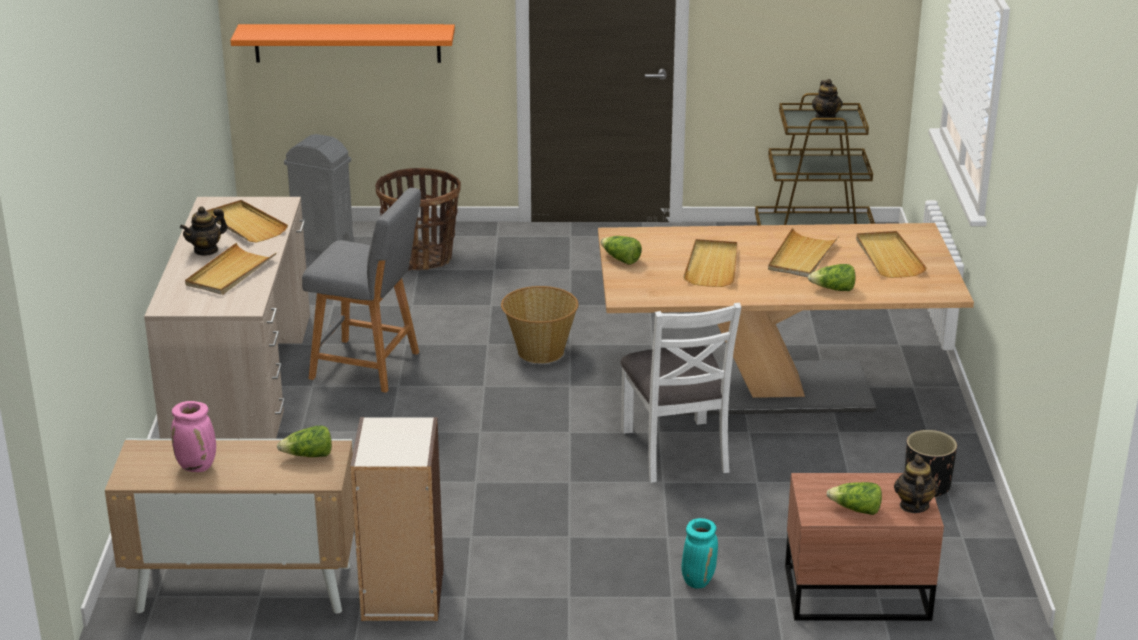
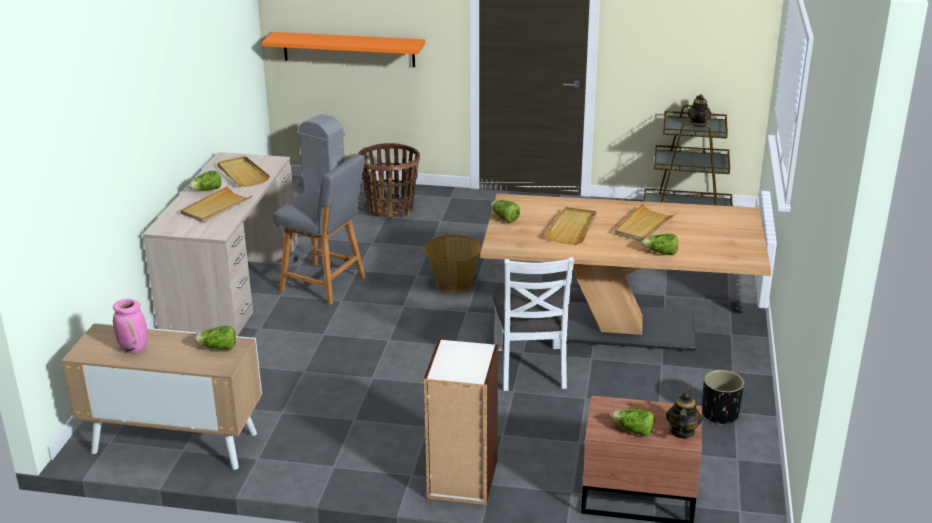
camera: 10 degrees right, 0 degrees up
(206, 250) = (207, 190): teapot -> lettuce
(402, 594) = (287, 460): bookcase -> bookcase (462, 480)
(698, 580) = (515, 472): turquoise vase -> none
(888, 257) = (713, 231): beige tray -> none

